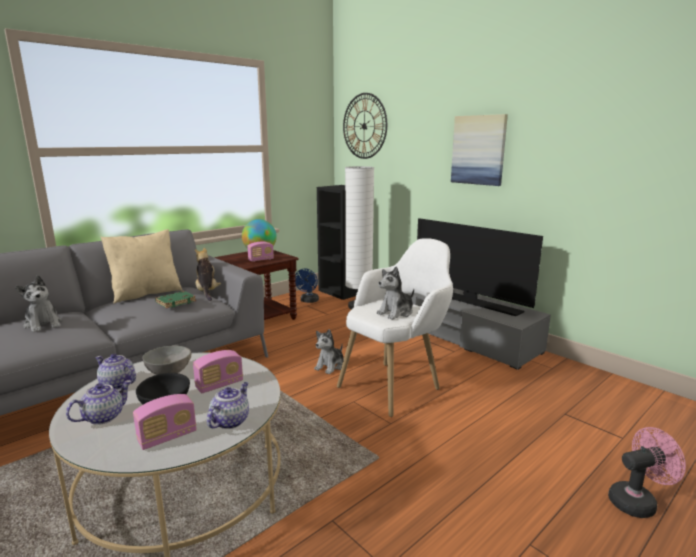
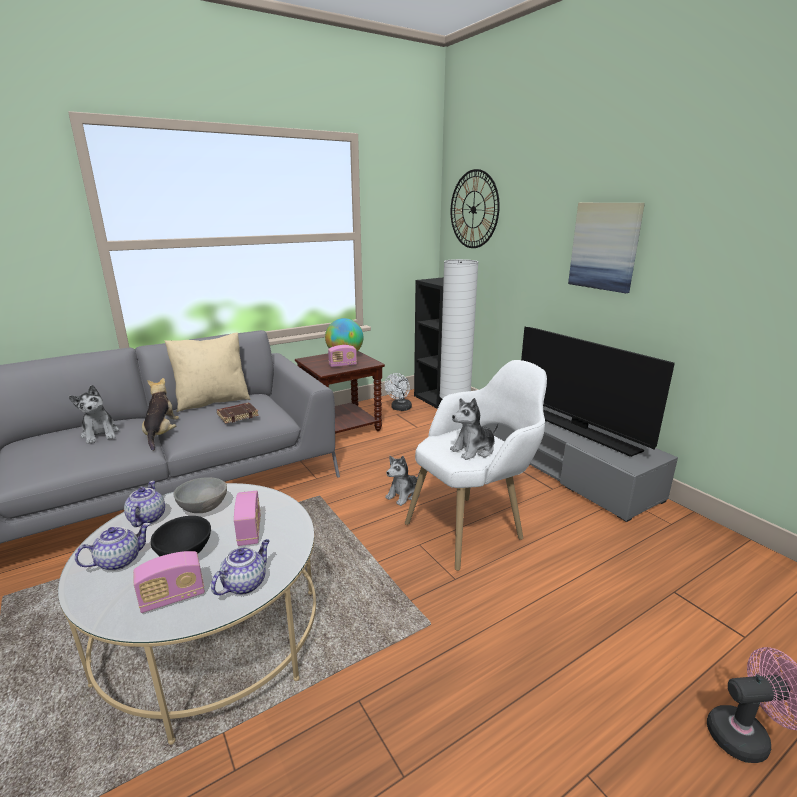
camera: 10 degrees right, 5 degrees up
(117, 384) = (147, 518): teapot -> teapot turned 45 degrees clockwise
(176, 302) = (238, 415): green book -> brown book
(207, 292) = (276, 402): plush toy -> plush toy (162, 434)
(219, 385) = (250, 531): radio -> radio turned 75 degrees counterclockwise
(308, 301) = (400, 408): blue fan -> white fan

